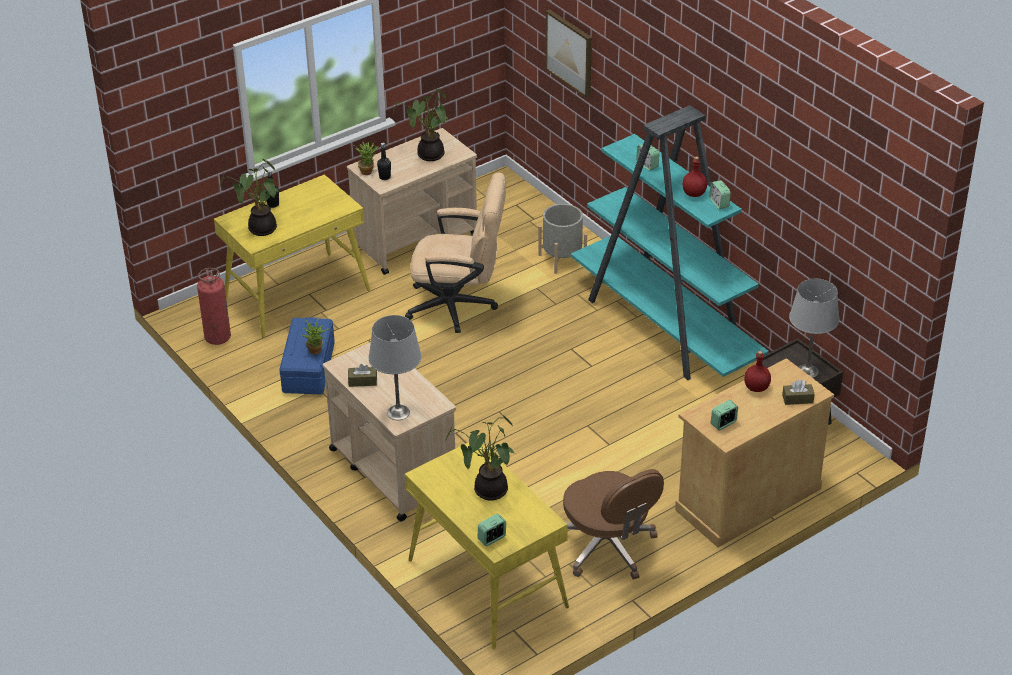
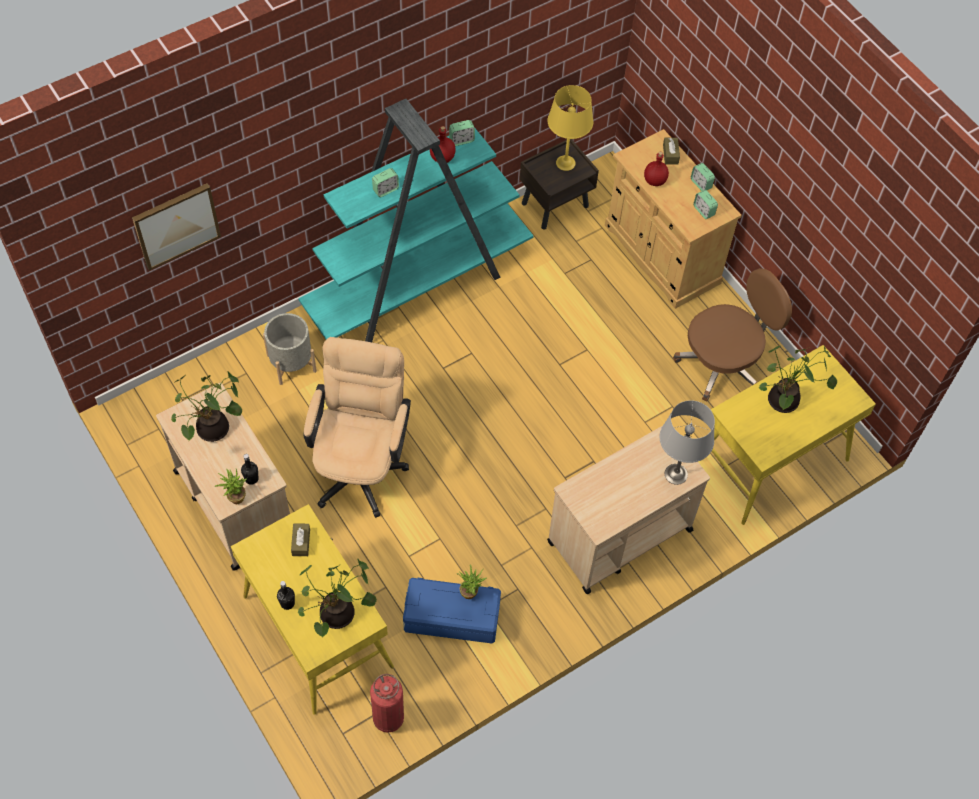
camera: 90 degrees left, 20 degrees up
(362, 381) = (626, 506): brown tissue box -> brown tissue box (301, 542)
(492, 538) = (846, 403): alarm clock -> alarm clock (701, 184)
(808, 371) = (565, 163): grey table lamp -> yellow table lamp

